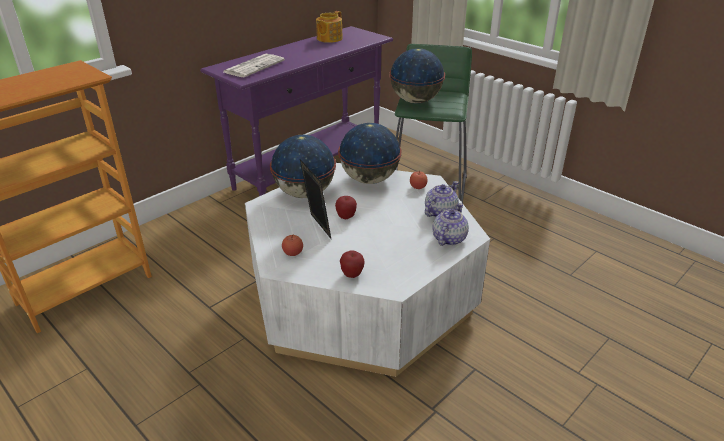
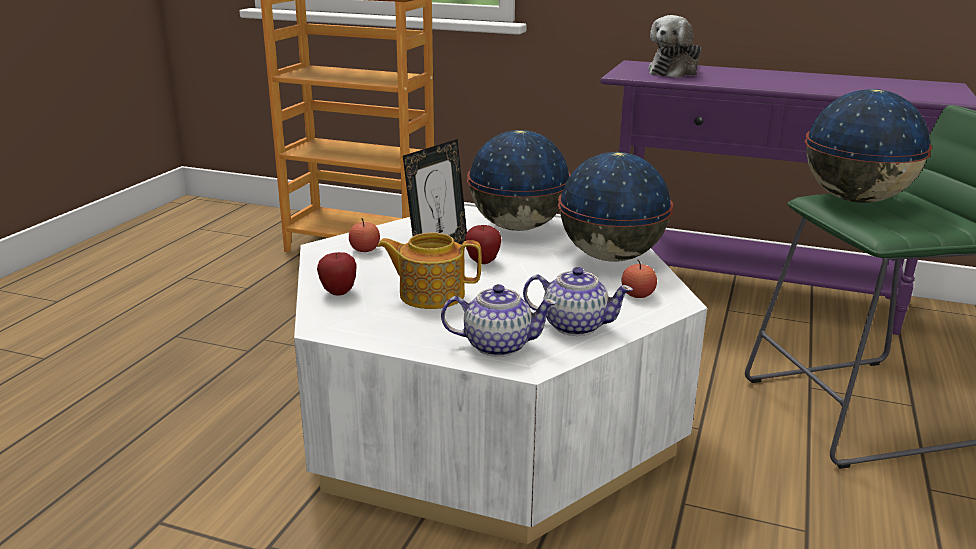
camera: 65 degrees right, 10 degrees down
(254, 66) = (675, 72): newspaper -> plush toy
(328, 39) = (869, 81): teapot -> teapot (430, 294)

